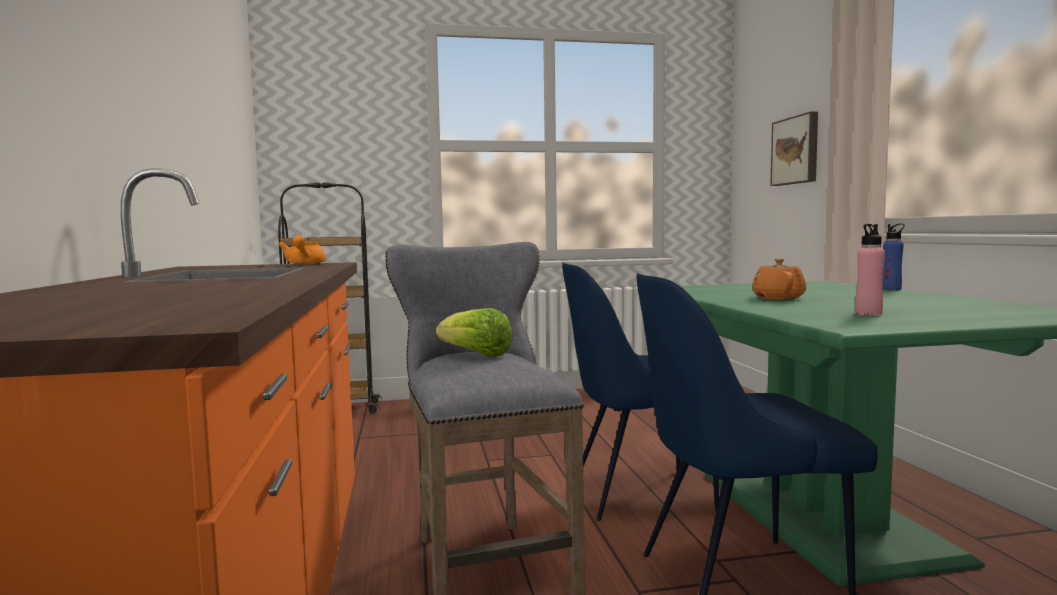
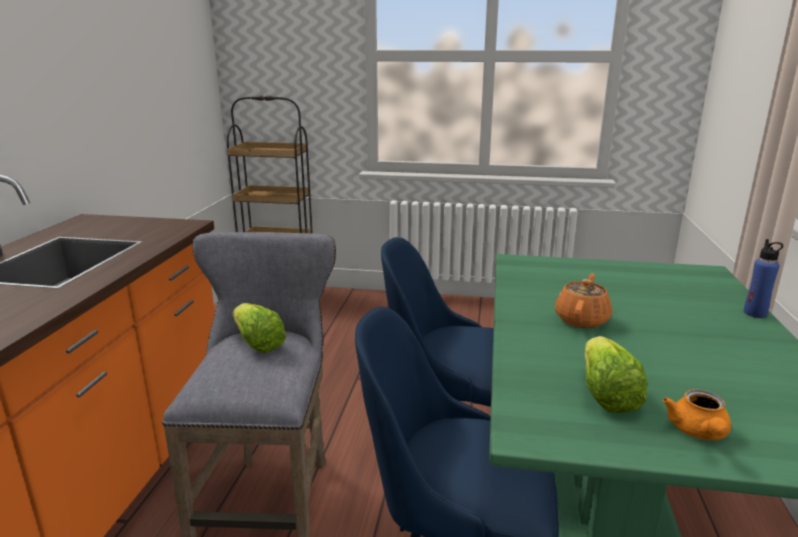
camera: 20 degrees right, 15 degrees up
(304, 264) = (162, 226): orange teapot -> orange teapot (698, 432)
(796, 150) = (758, 85): picture -> none
(868, 314) = (606, 394): pink bottle -> lettuce

